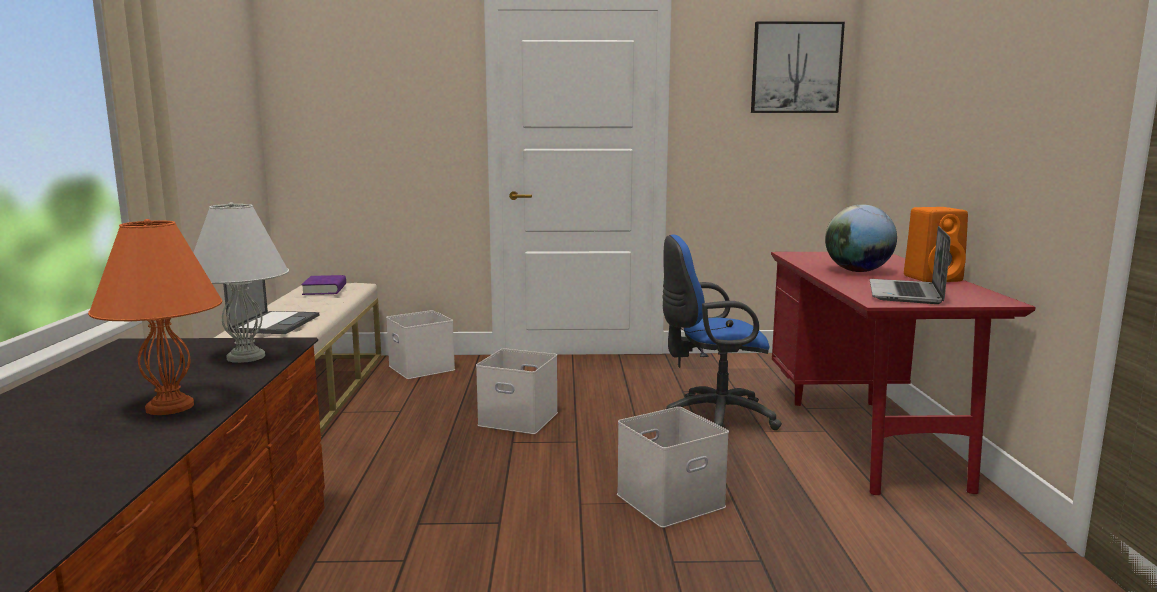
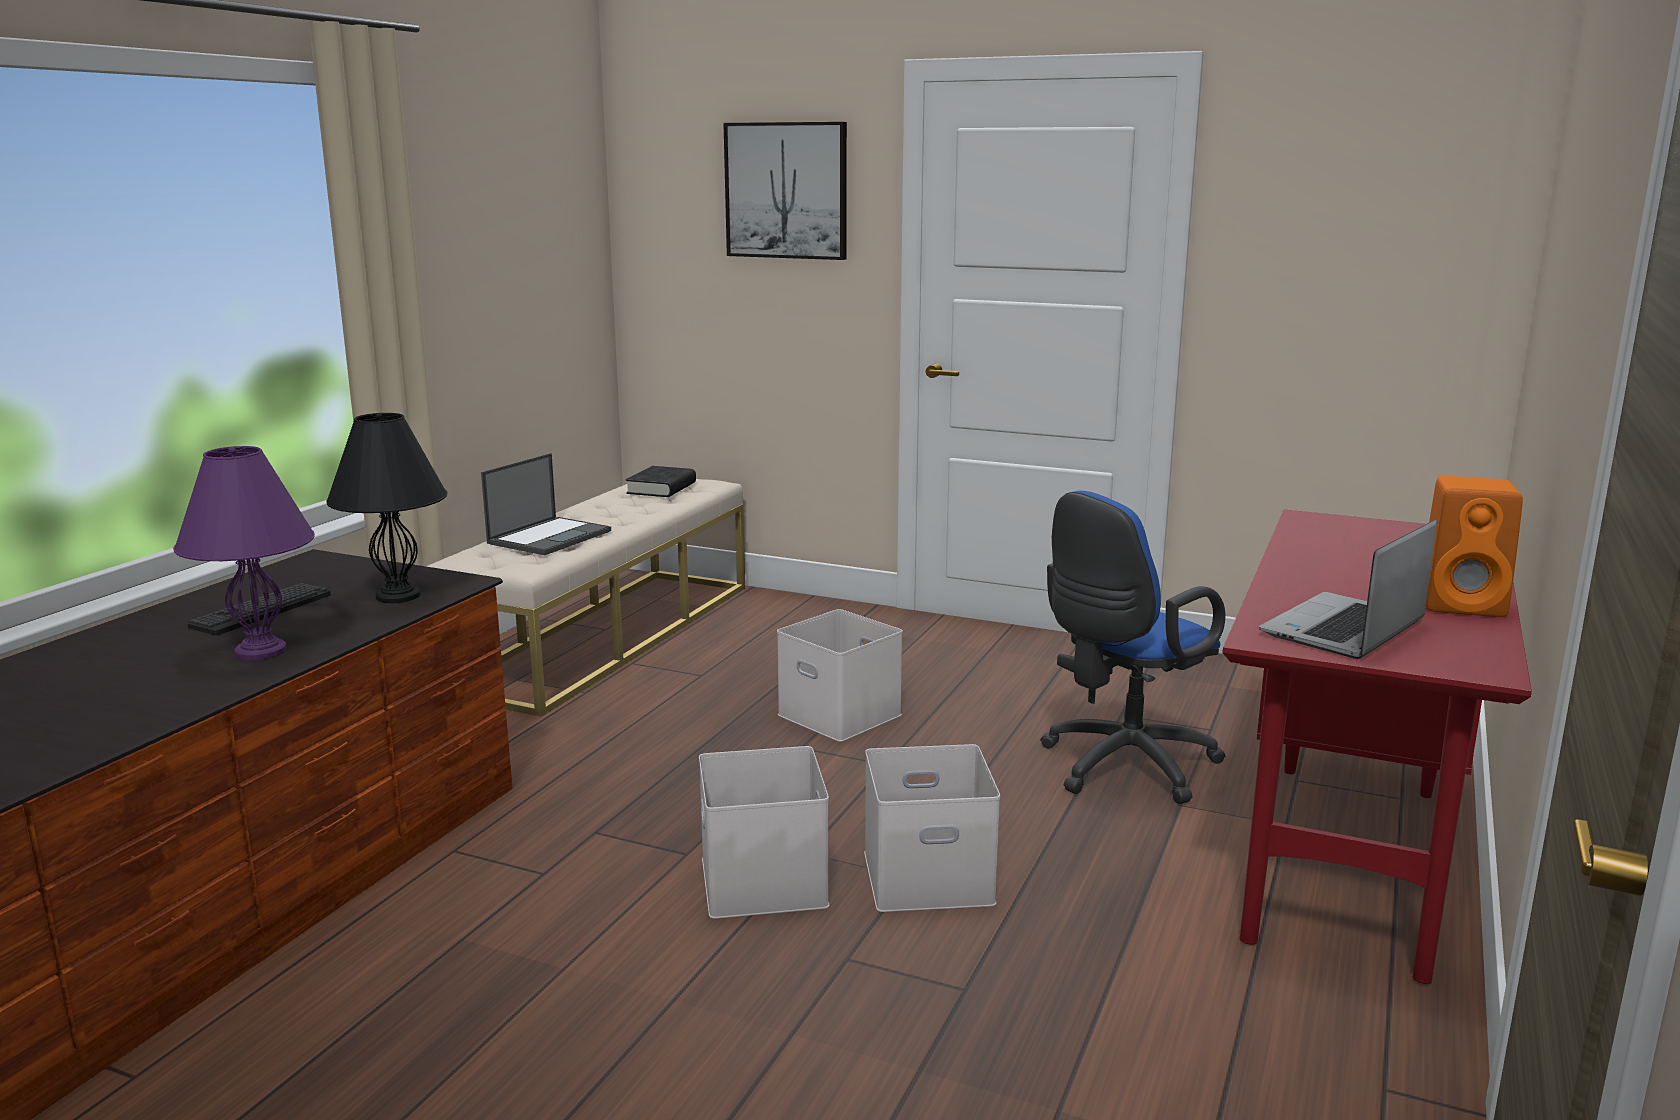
camera: 25 degrees right, 5 degrees up
(129, 381) = (262, 611): none -> keyboard
(170, 407) = (261, 651): orange table lamp -> purple table lamp
(245, 357) = (397, 596): white table lamp -> black table lamp
(324, 289) = (661, 488): purple book -> black book
(423, 368) = (784, 614): white storage box -> white storage box (766, 882)
(712, 418) = (1121, 768): blue office chair -> blue office chair turned 60 degrees counterclockwise
(796, 68) = (1427, 175): picture -> picture (787, 190)
(857, 271) = (1353, 571): globe -> none

